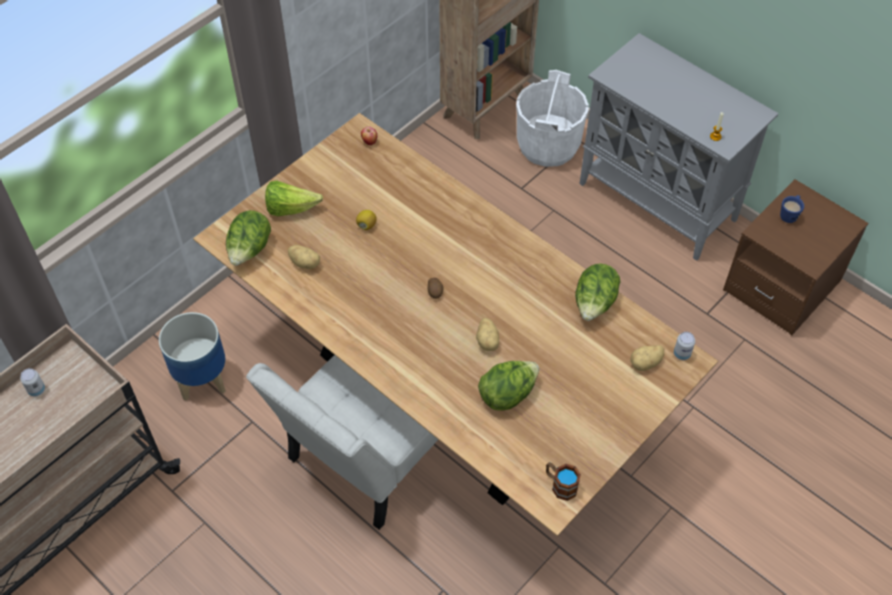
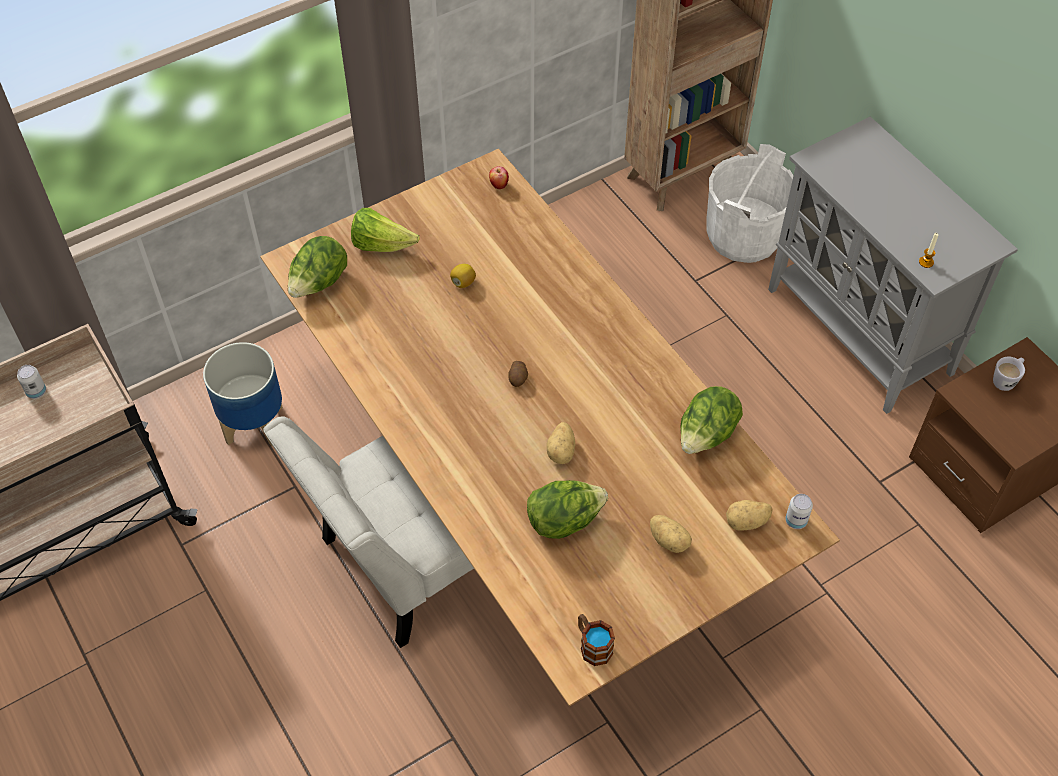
camera: 15 degrees right, 0 degrees up
(305, 263) = (377, 311): potato -> potato (669, 540)
(789, 214) = (1006, 380): blue mug -> white mug

